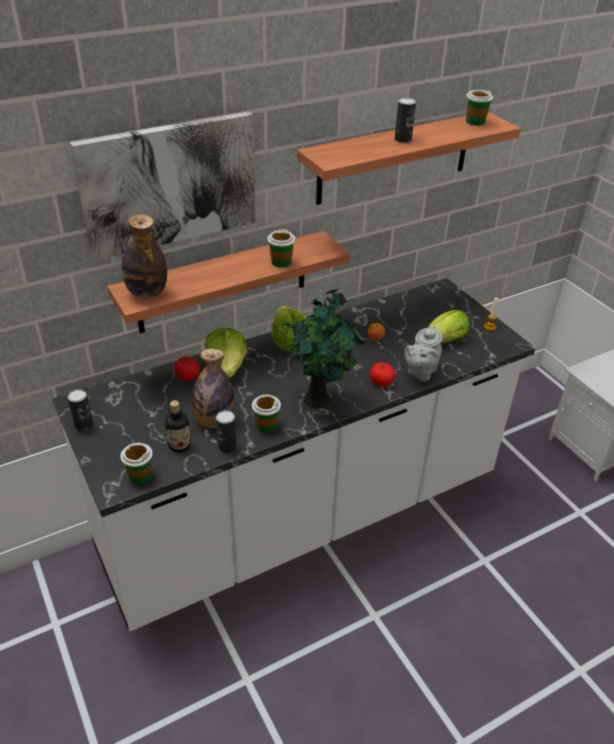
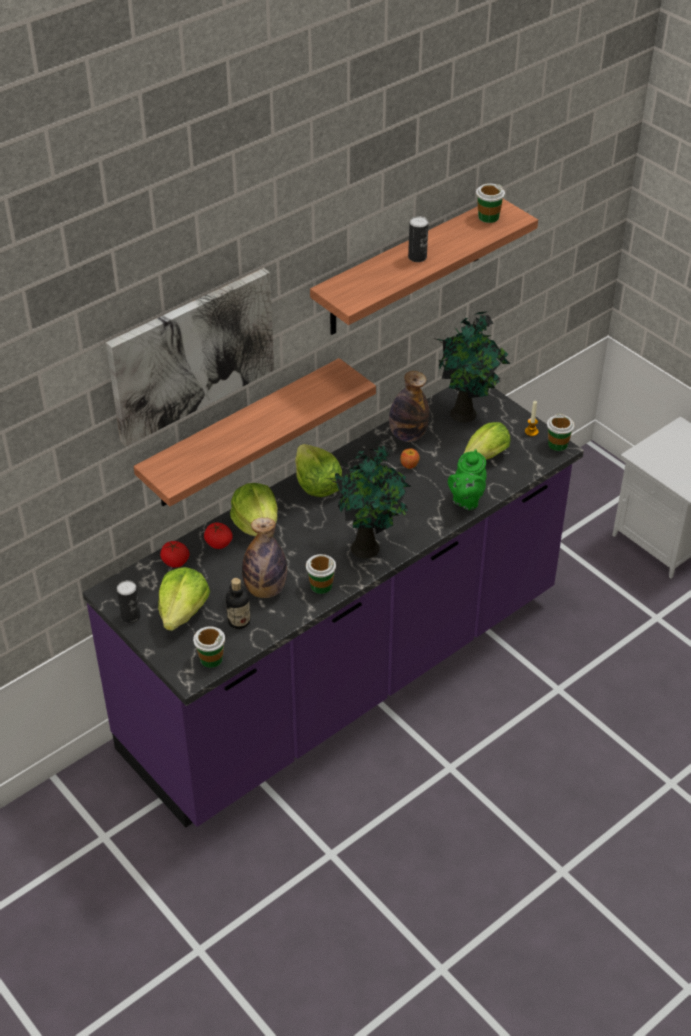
camera: 10 degrees left, 5 degrees up
(132, 428) = (183, 611): none -> lettuce
(147, 293) = (180, 468): bottle -> bottle (407, 435)
(227, 447) = (288, 615): can -> none
(281, 262) = (306, 408): cup -> cup (557, 444)
(302, 516) = (345, 674): white counter -> purple counter
(381, 382) = (427, 517): tomato -> tomato (175, 562)
(420, 372) = (466, 499): grey teapot -> green teapot
(434, 306) = (466, 414): none -> potted plant

